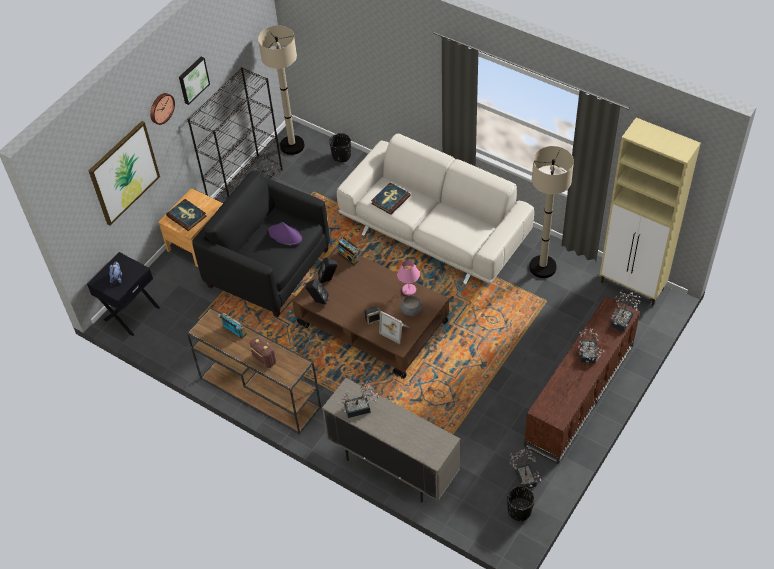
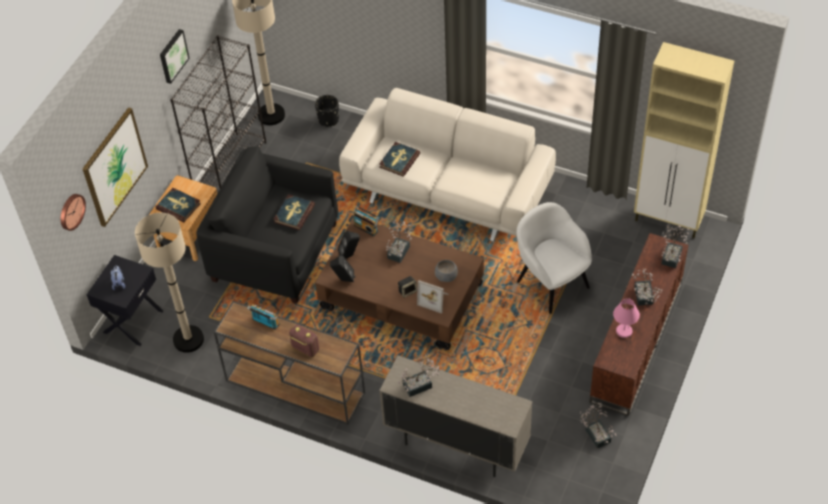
camera: 10 degrees left, 0 degrees up
(161, 108) = (145, 91): wall clock -> wall clock (71, 211)
(285, 235) = (294, 213): purple hat -> book
(374, 281) = (400, 250): none -> potted plant
(408, 290) = (439, 254): pink table lamp -> pink table lamp (623, 331)
(511, 330) = (551, 283): none -> white armchair
(519, 511) = (598, 470): black planter -> none
(542, 267) = (571, 213): beige floor lamp -> beige floor lamp (188, 339)

